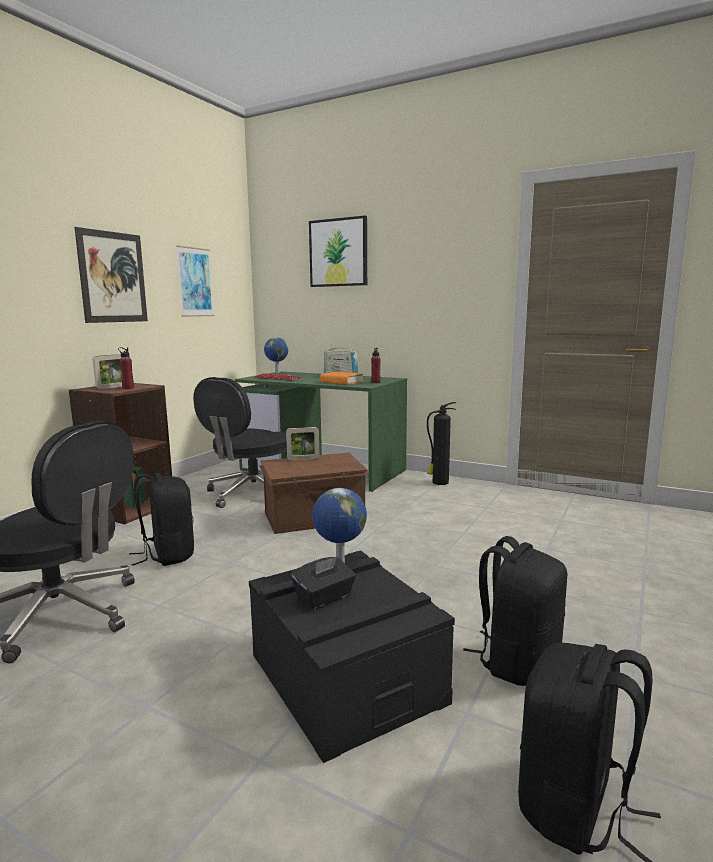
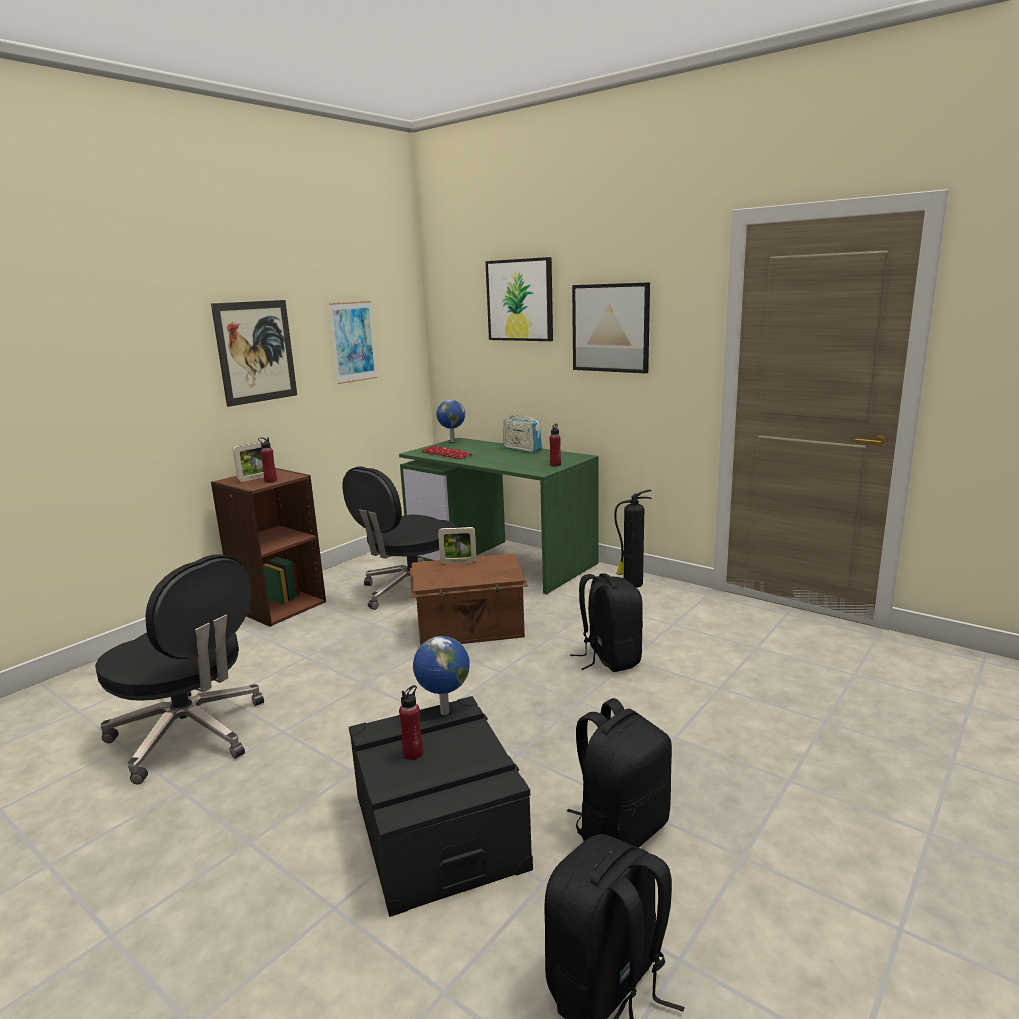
camera: 10 degrees right, 5 degrees up
(167, 555) = (304, 669): black backpack -> black backpack (609, 658)
(324, 598) = (413, 753): black tissue box -> red bottle
(342, 382) = (516, 463): orange book -> none
(418, 272) = (610, 328): none -> picture

